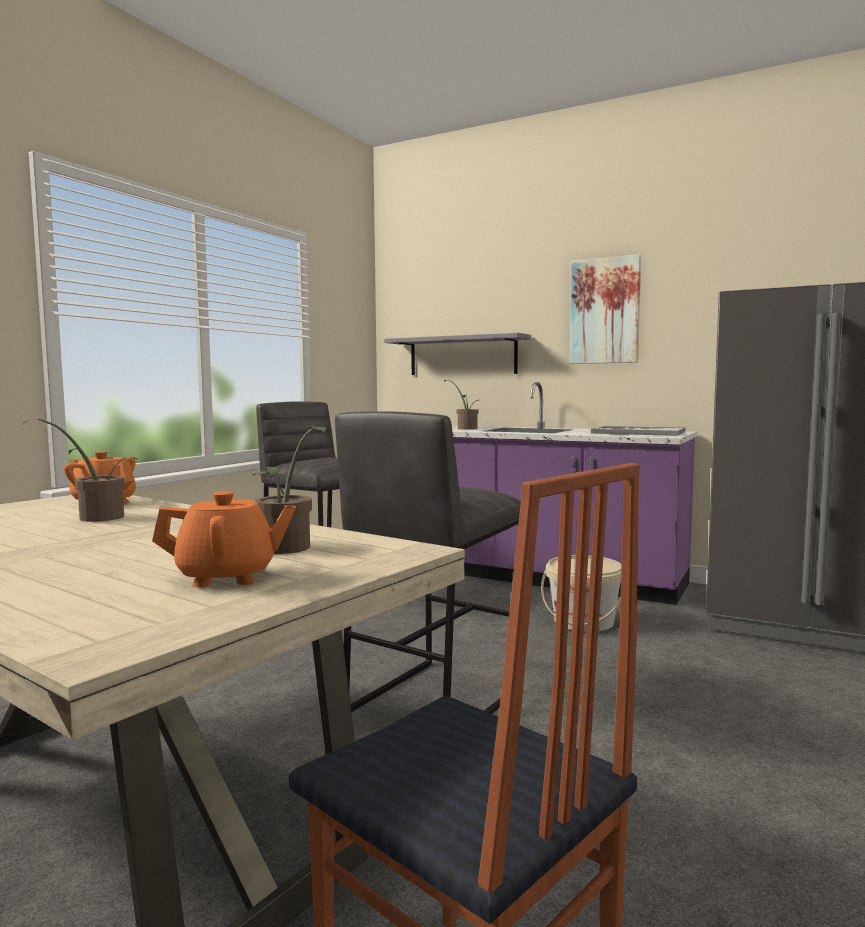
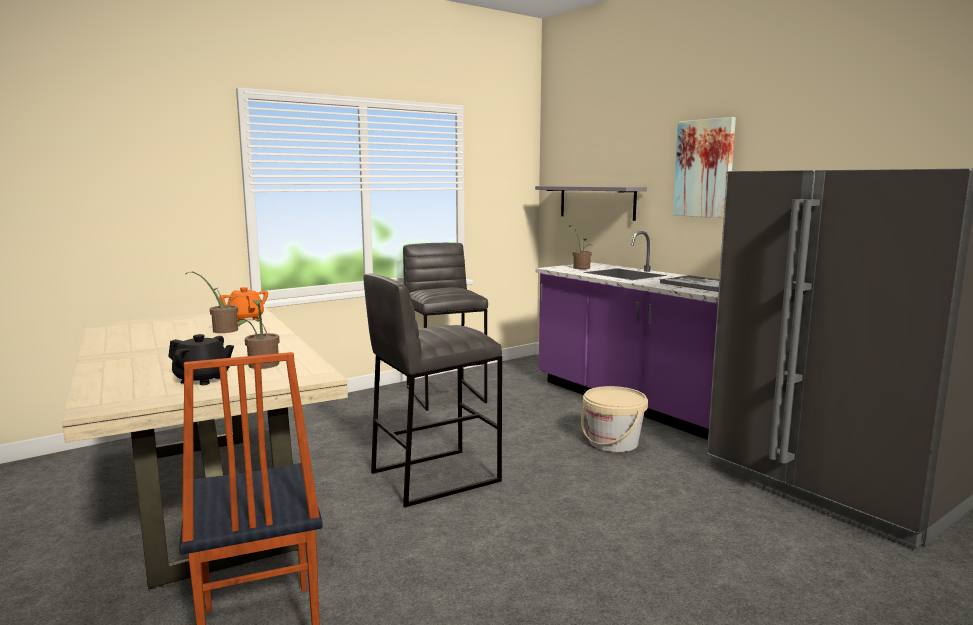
camera: 25 degrees right, 5 degrees up
(227, 577) = (203, 379): orange teapot -> black teapot

